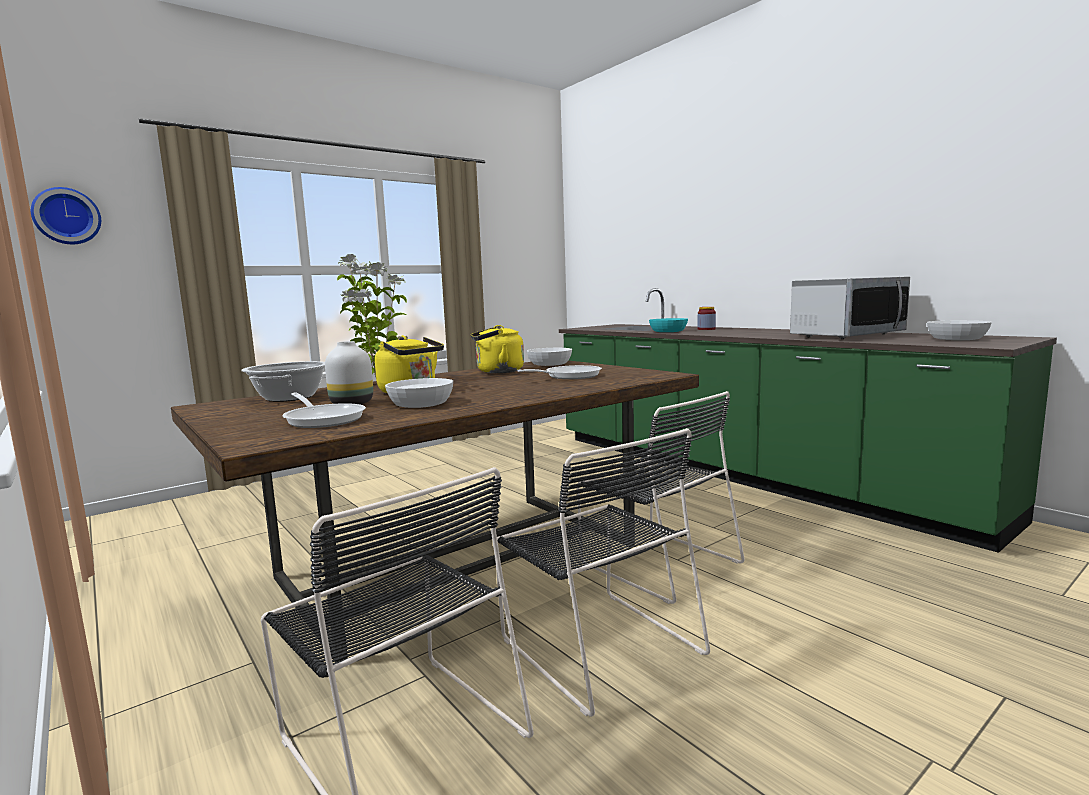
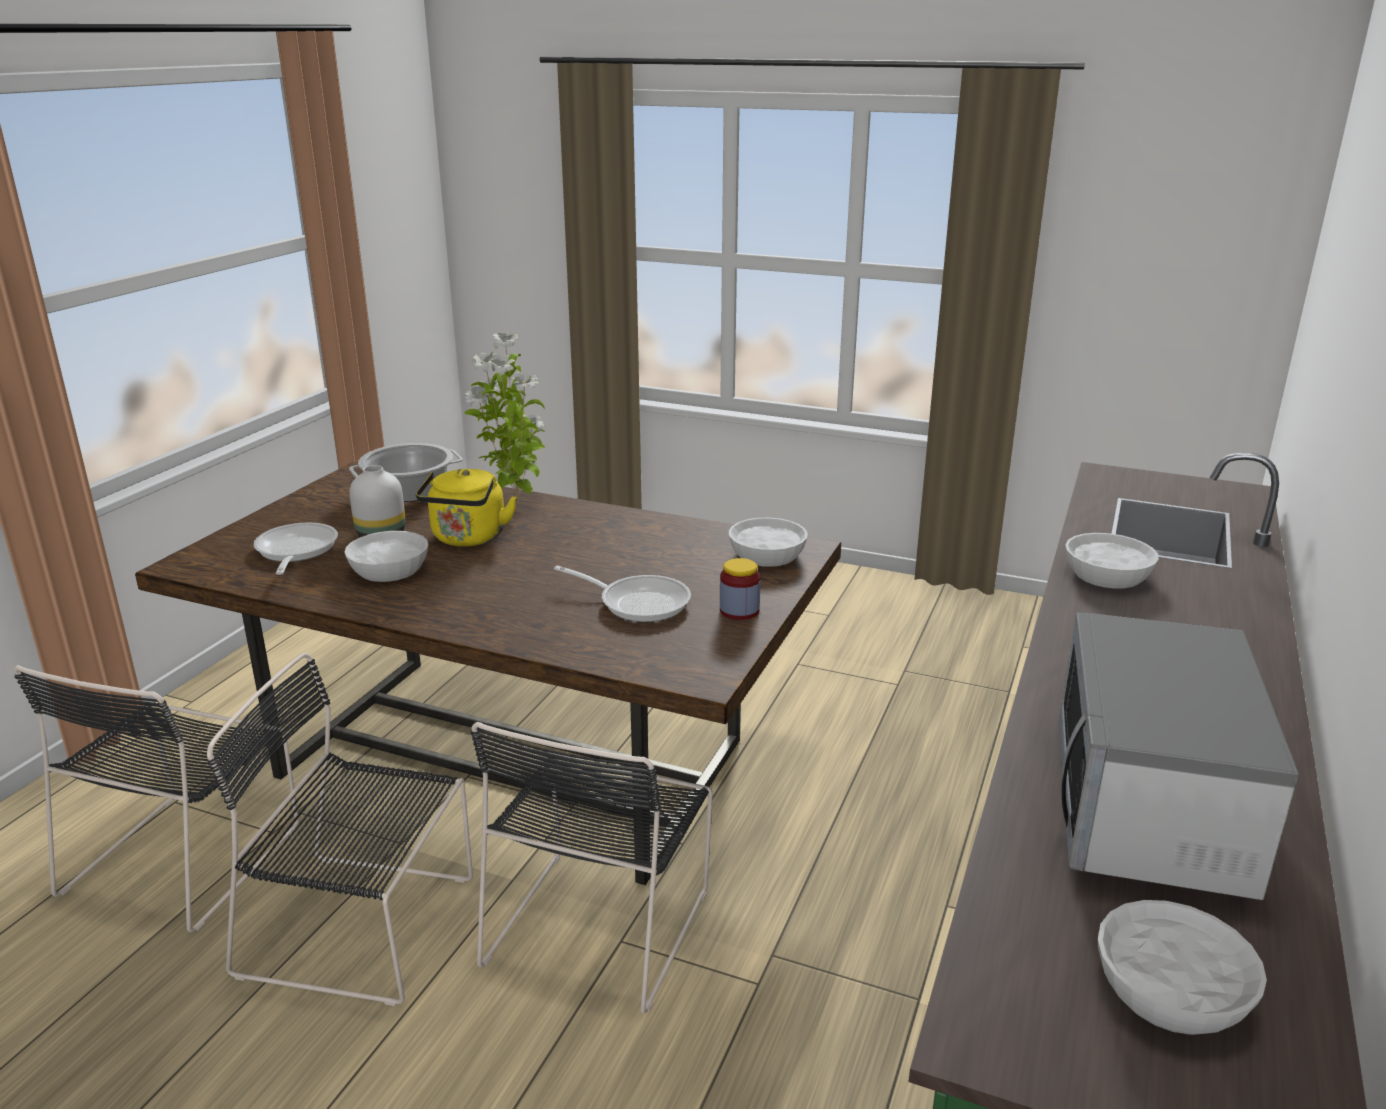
camera: 60 degrees right, 15 degrees up
(67, 216) = (486, 178): wall clock -> none
(323, 419) = (295, 551): frying pan -> frying pan turned 150 degrees clockwise
(497, 371) = (658, 541): yellow kettle -> none
(597, 643) = (364, 927): black chair -> black chair turned 75 degrees clockwise
(668, 331) = (1107, 576): turquoise bowl -> white bowl
(706, 329) = (1197, 609): jar -> jar (739, 610)
(847, 335) = (1150, 809): microwave -> microwave turned 75 degrees clockwise

